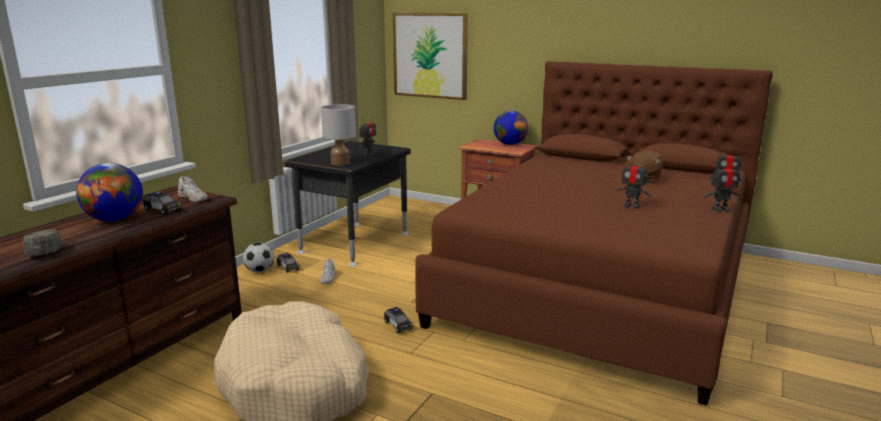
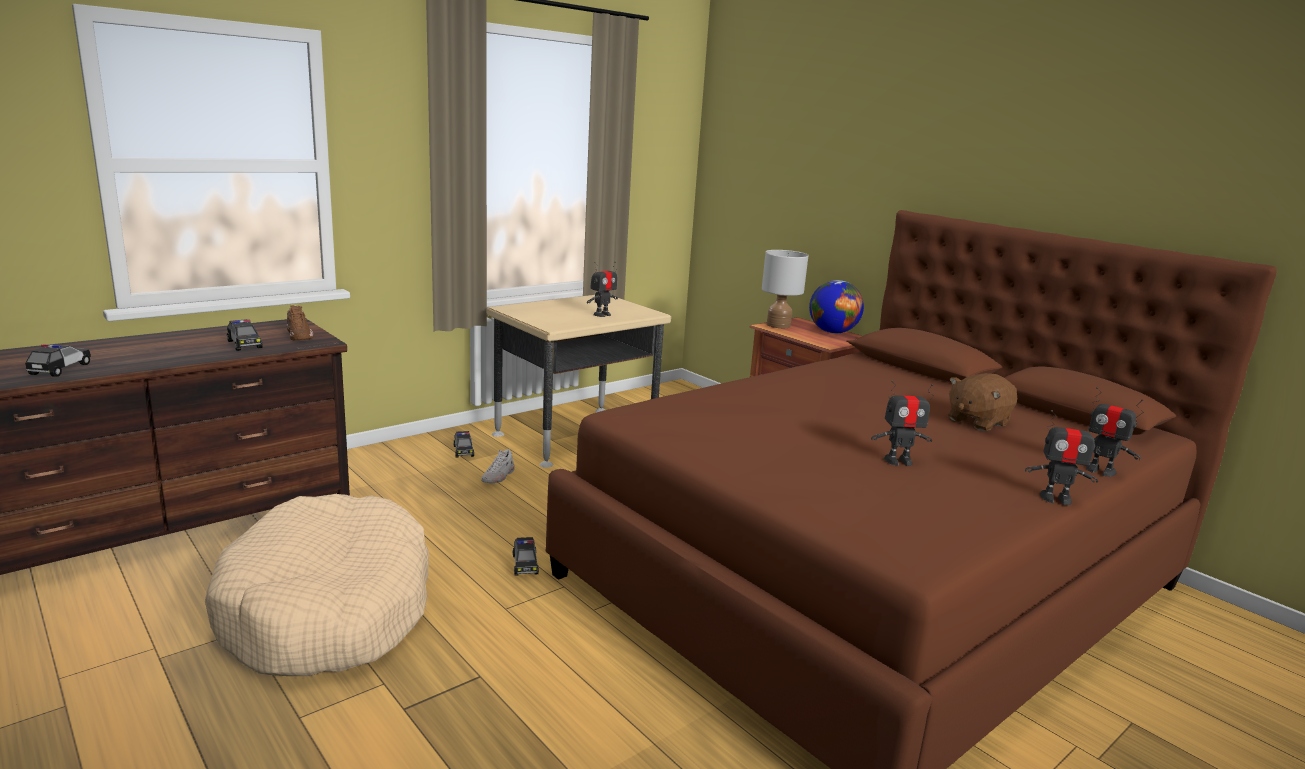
camera: 20 degrees right, 0 degrees up
(46, 251) = (60, 369): grey cap -> toy car
(115, 220) = (180, 346): globe -> none
(193, 198) = (299, 336): white shoe -> brown shoe
(260, 271) = (427, 448): football -> none
(340, 163) = (548, 321): grey table lamp -> grey table lamp (778, 325)
(354, 242) = (575, 435): black desk -> beige desk
(430, 55) = (750, 186): picture -> none
(631, 206) = (898, 461): toy robot -> toy robot turned 60 degrees counterclockwise

